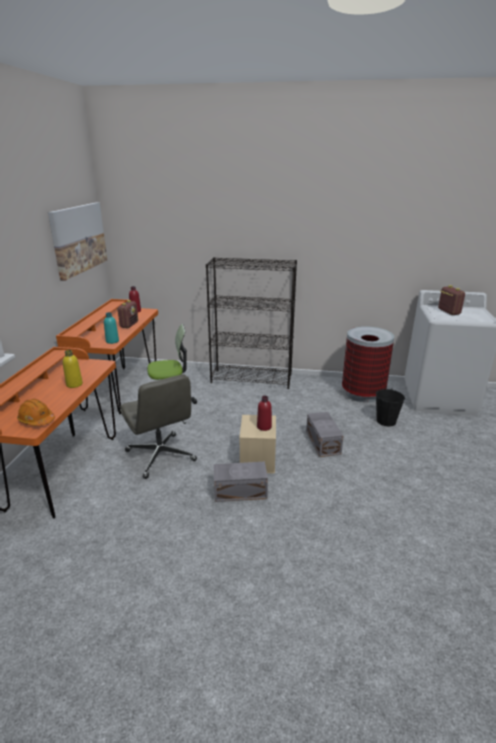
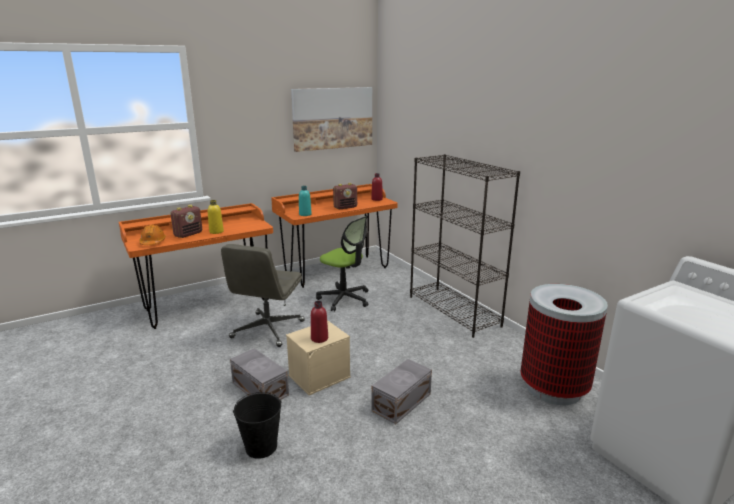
camera: 50 degrees right, 5 degrees down
(386, 421) = (520, 431): black bucket -> black bucket (261, 447)
(448, 312) = (690, 302): radio -> radio (188, 234)

